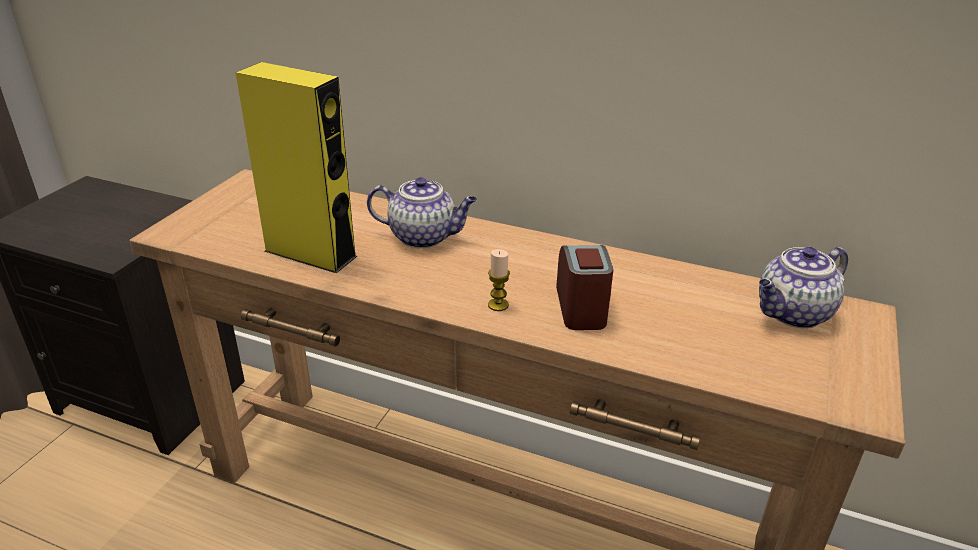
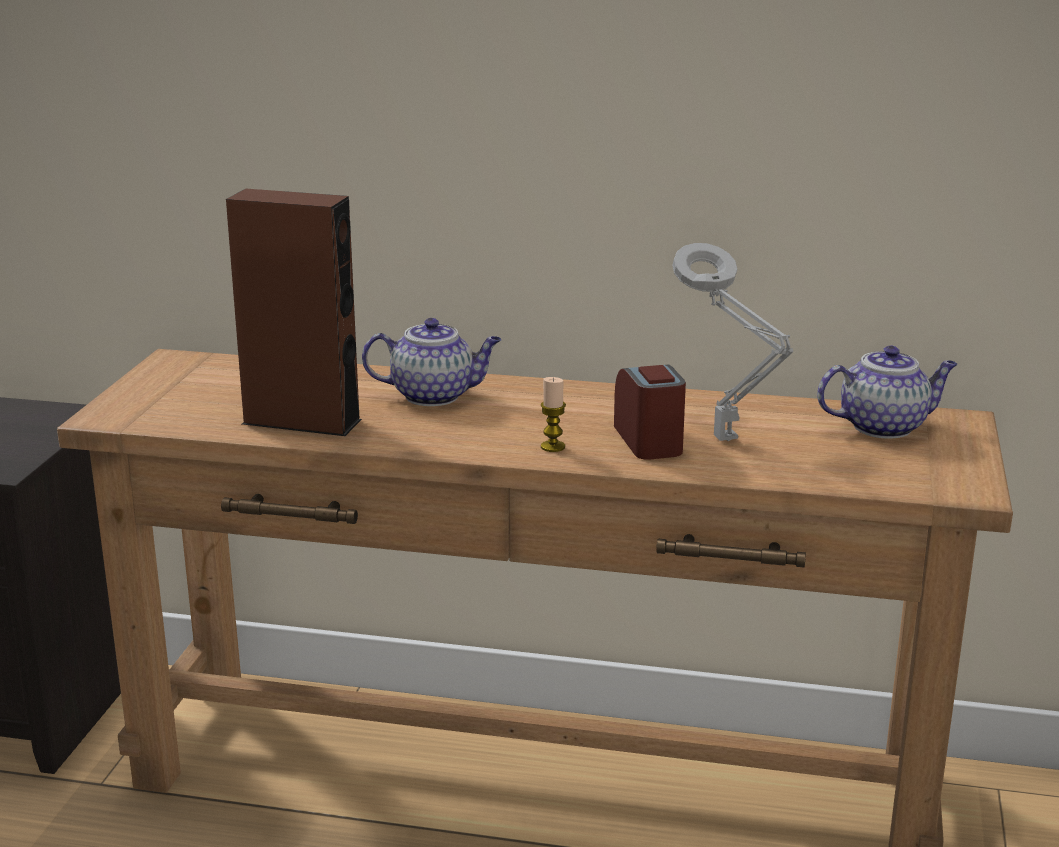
camera: 10 degrees left, 10 degrees down
(310, 253) = (302, 421): yellow speaker -> brown speaker
(650, 317) = (728, 442): none -> grey table lamp
(793, 314) = (884, 426): teapot -> teapot turned 150 degrees counterclockwise

